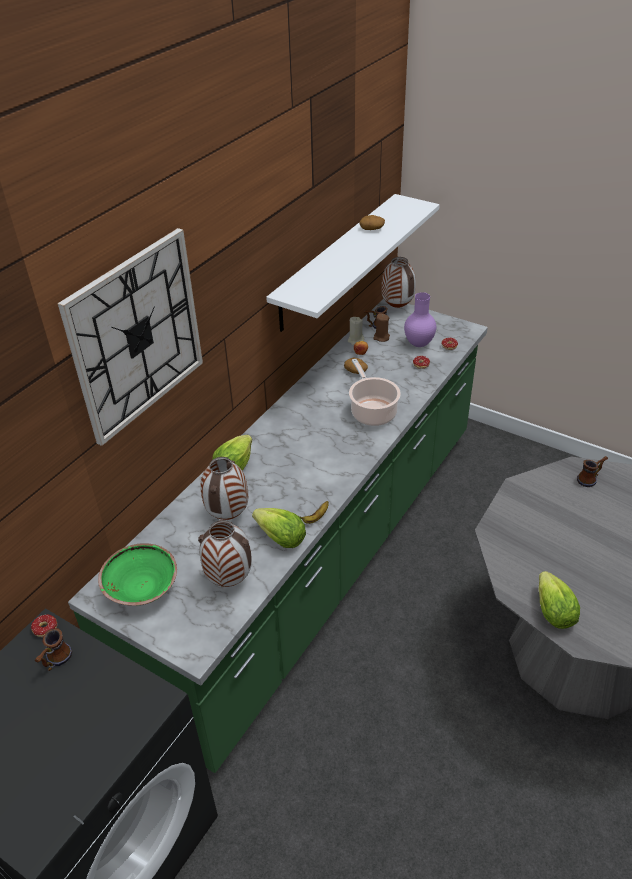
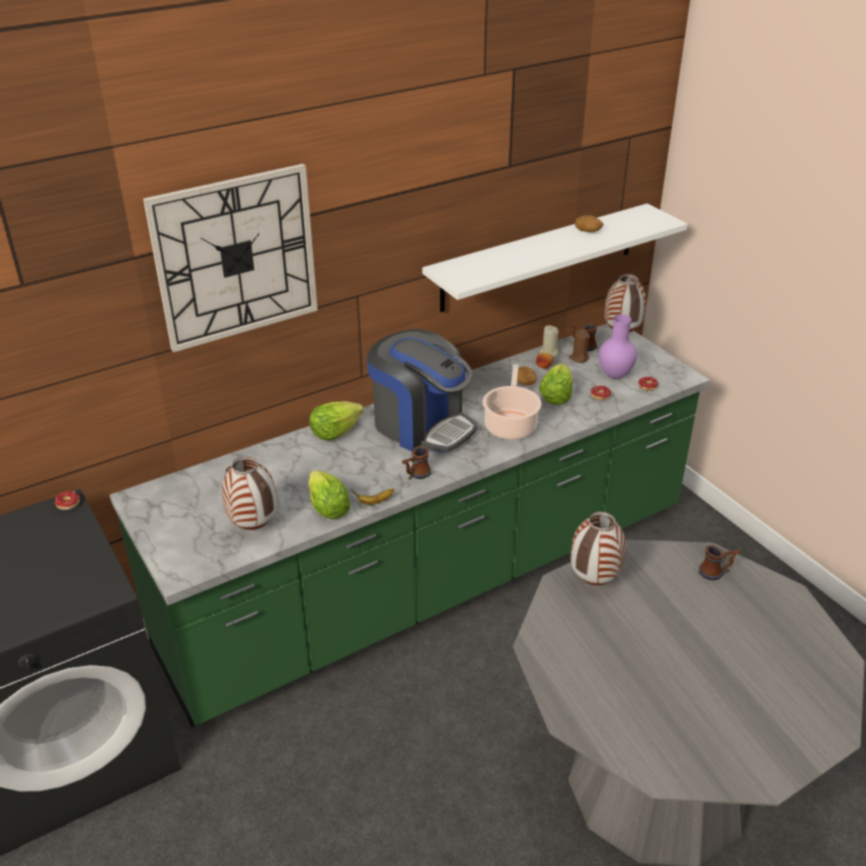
camera: 25 degrees right, 5 degrees down
(55, 661) = (56, 532): mug -> mug (416, 475)
(141, 588) = (175, 505): green bowl -> none
(227, 515) = (296, 471): vase -> vase (593, 580)
(302, 436) = (421, 425): none -> coffee machine
(553, 612) = (562, 682): lettuce -> lettuce (556, 396)

